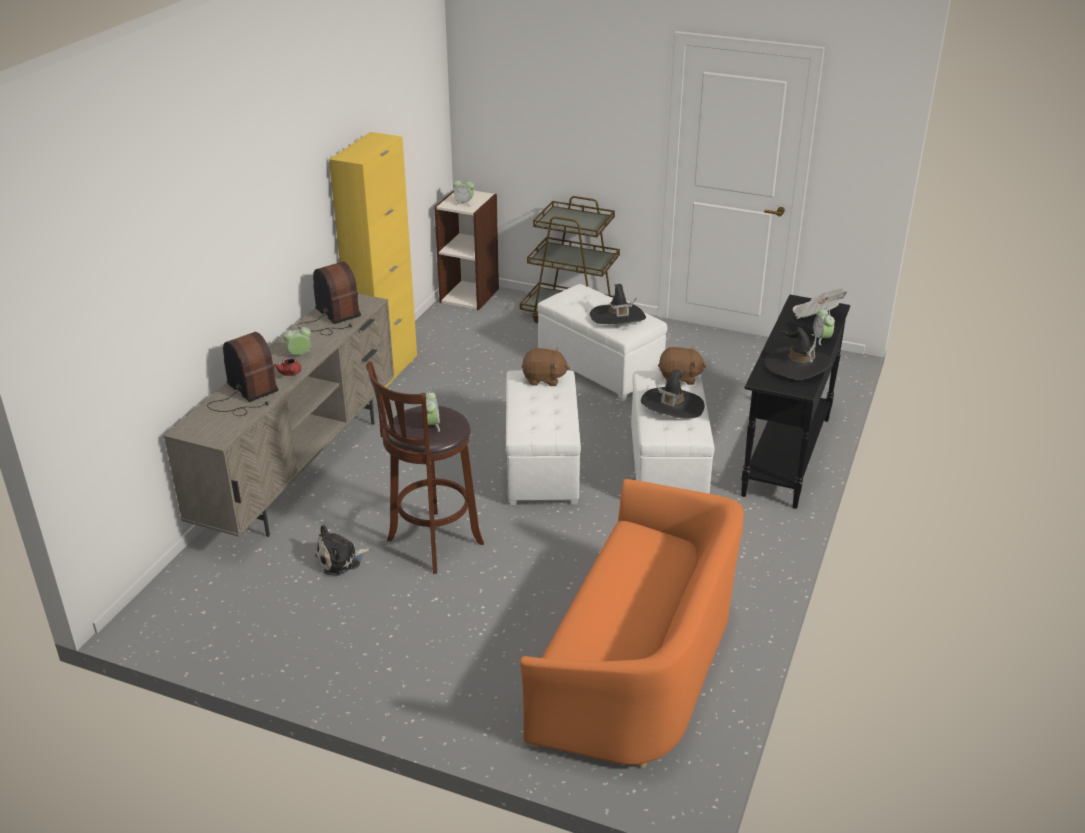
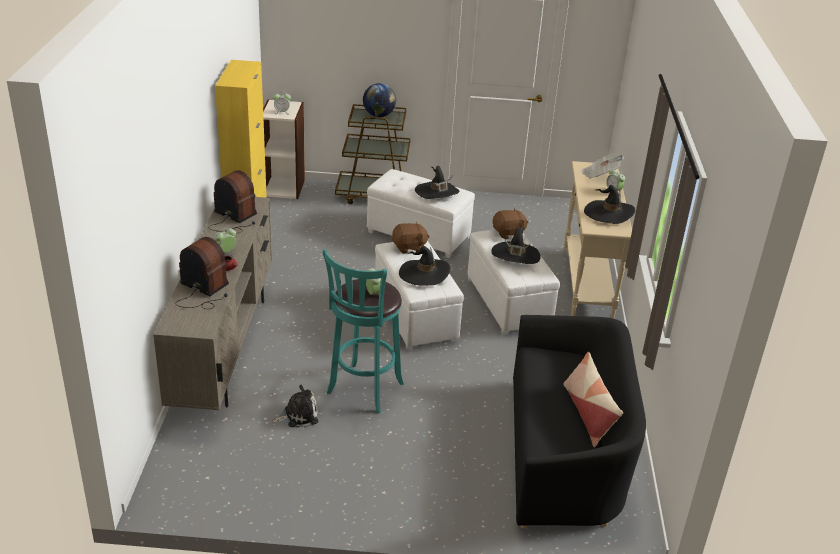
camera: 20 degrees left, 0 degrees up
(341, 560) = (298, 415): plush toy -> plush toy turned 150 degrees counterclockwise
(431, 544) = (363, 390): brown stool -> turquoise stool
(543, 413) = (424, 274): none -> black hat
(578, 217) = (378, 115): none -> globe
(638, 665) = (565, 453): orange sofa -> black sofa
(655, 617) = (588, 413): none -> pillow
(785, 456) = (586, 283): black console table -> beige console table

